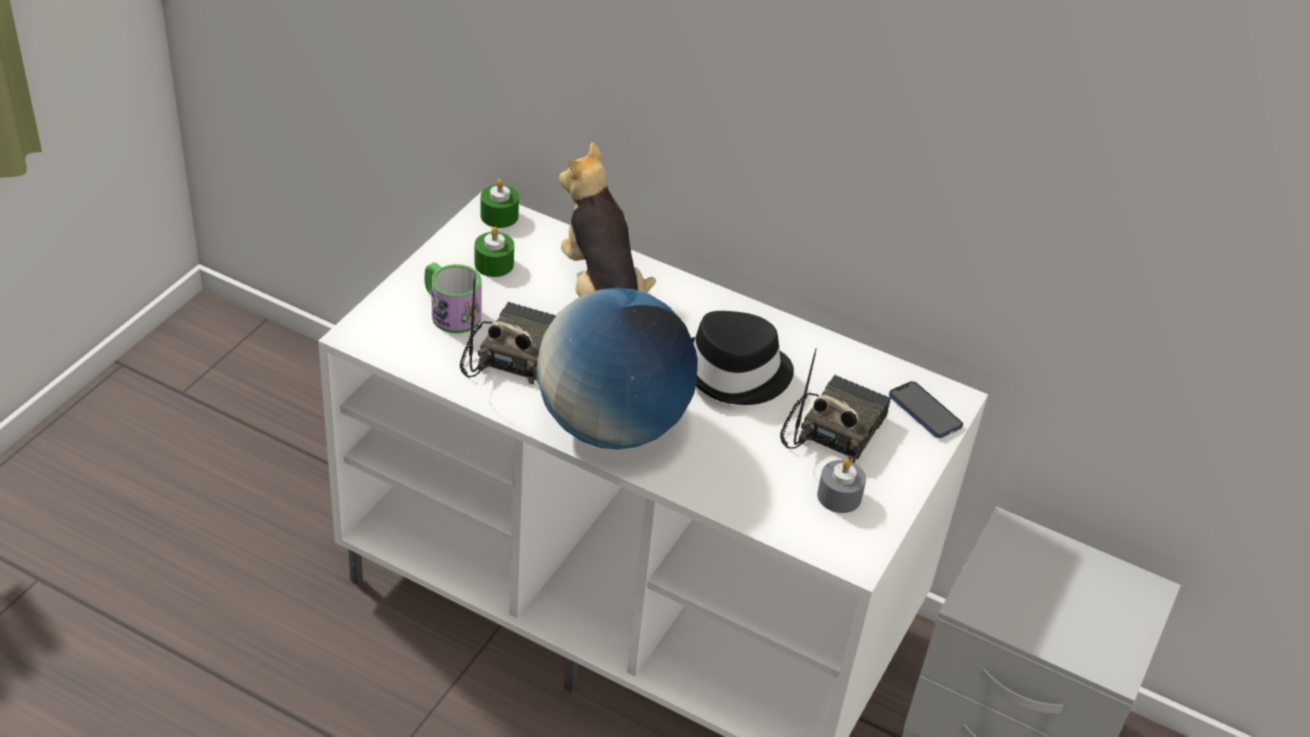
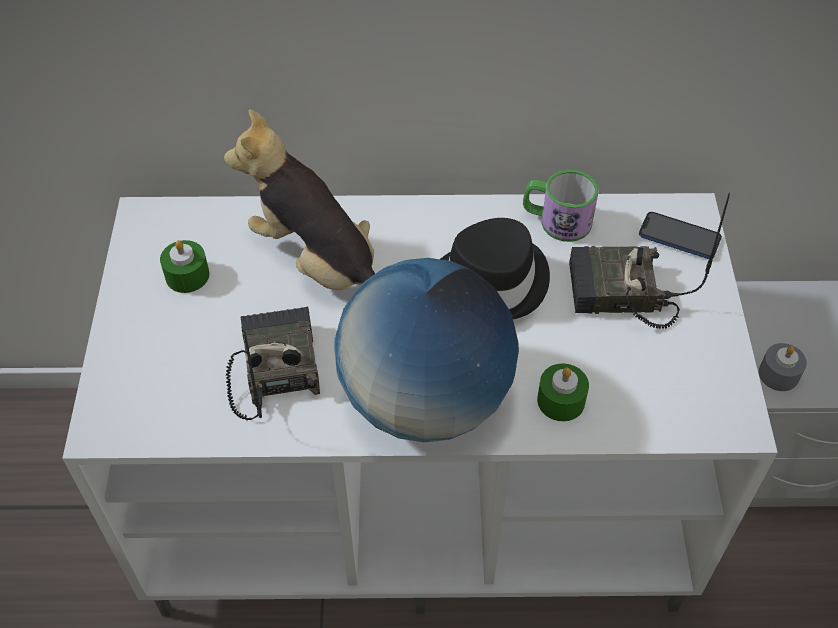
camera: 25 degrees left, 10 degrees up
(450, 312) = (179, 352): mug -> mug (556, 220)
(499, 216) = (156, 219): green candle -> green candle (561, 401)
(833, 428) = (619, 295): radio -> radio turned 90 degrees counterclockwise
(839, 496) = (676, 365): grey candle -> grey candle (778, 374)

